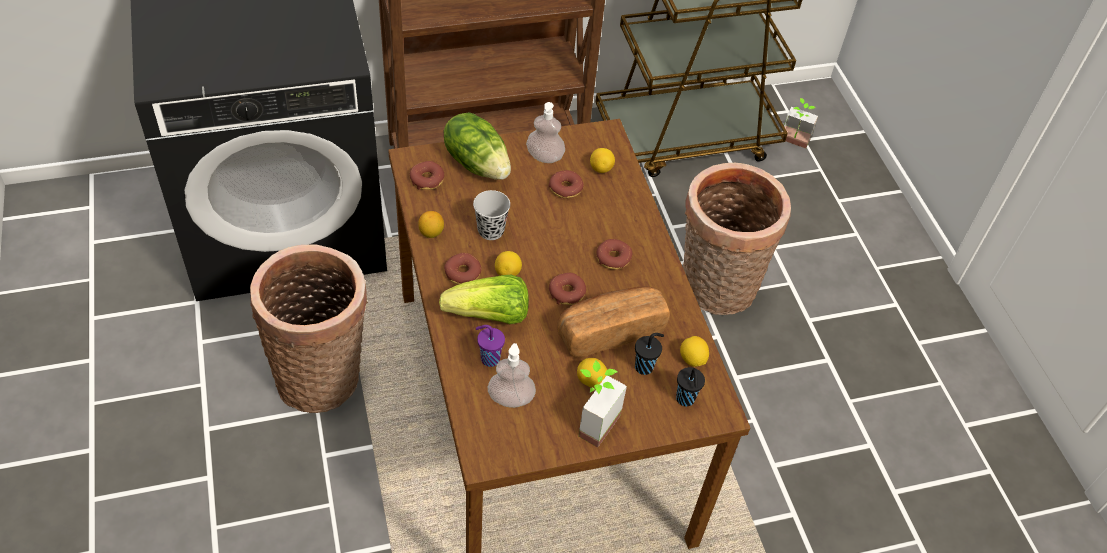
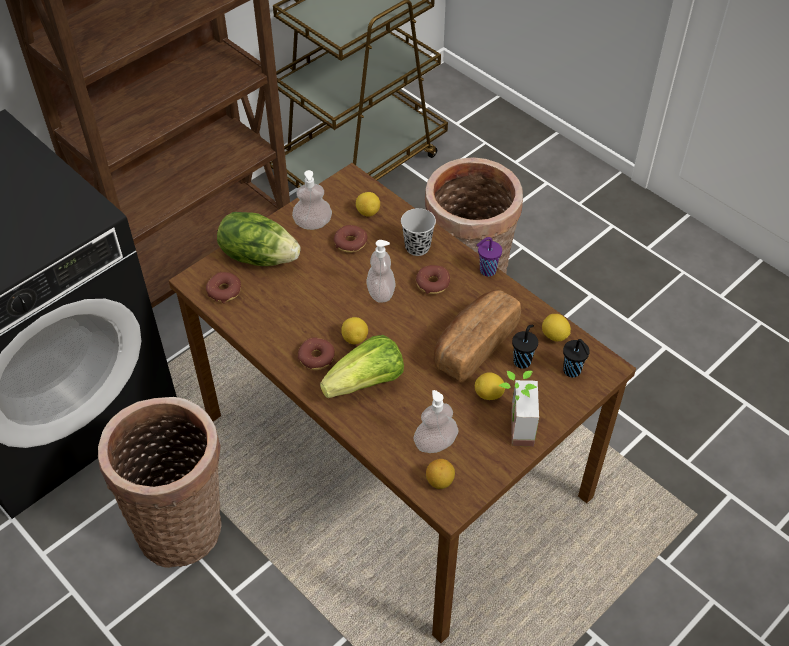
camera: 25 degrees left, 0 degrees up
(431, 233) = (263, 336): lemon -> lemon (440, 481)
(489, 359) = (392, 419): purple cup -> purple cup (486, 271)
(491, 231) = (313, 309): black cup -> black cup (417, 247)
(560, 244) = (381, 292): none -> soap dispenser
(567, 293) = (416, 331): donut -> none
(793, 143) = (449, 130): potted plant -> none

